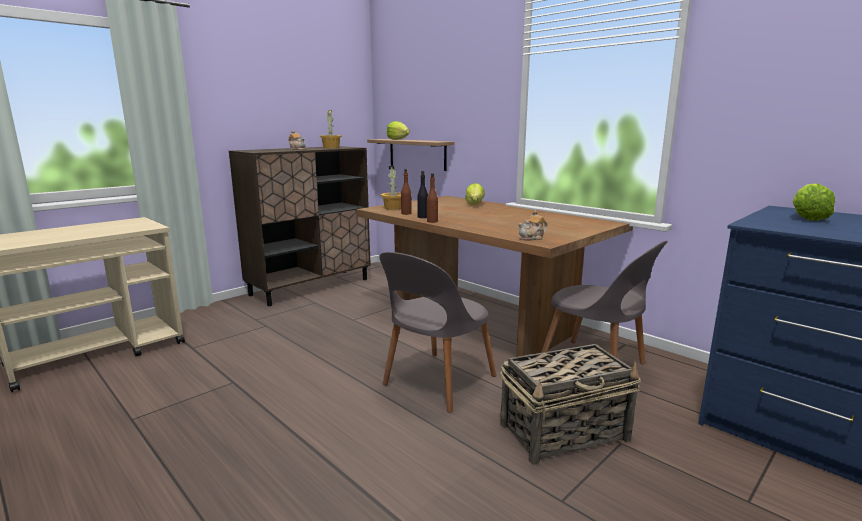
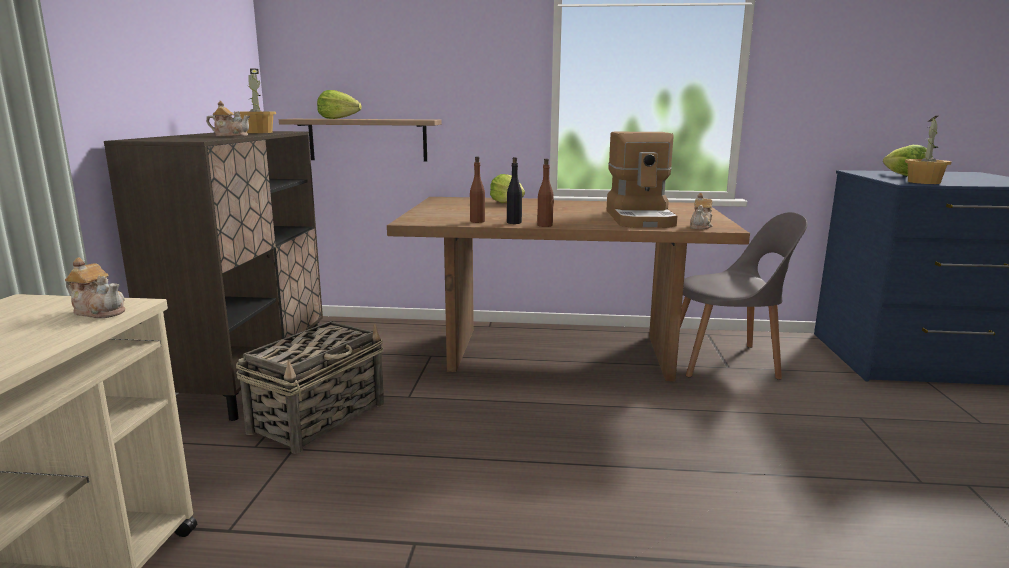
camera: 40 degrees left, 0 degrees up
(139, 227) = (99, 311): none -> teapot
(393, 208) = (432, 217): potted plant -> potted plant (924, 182)
(437, 382) = (644, 429): grey chair -> none
(514, 226) = (641, 218): none -> coffee machine
(565, 432) = (817, 426): basket -> basket (319, 417)

